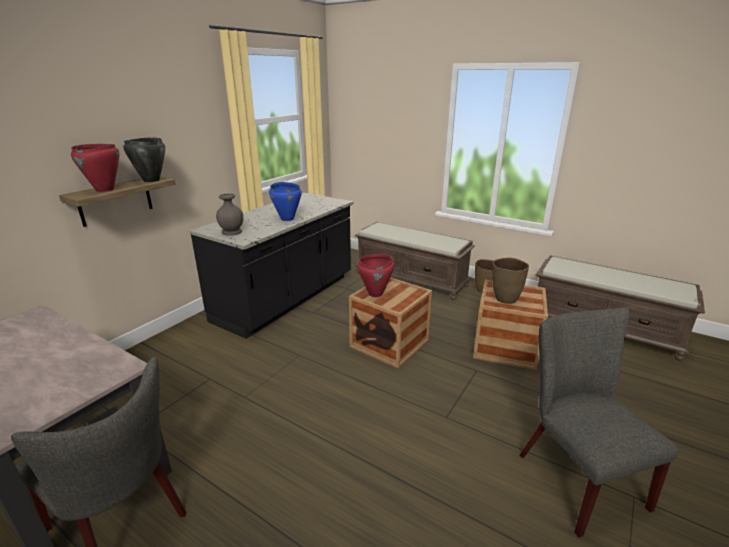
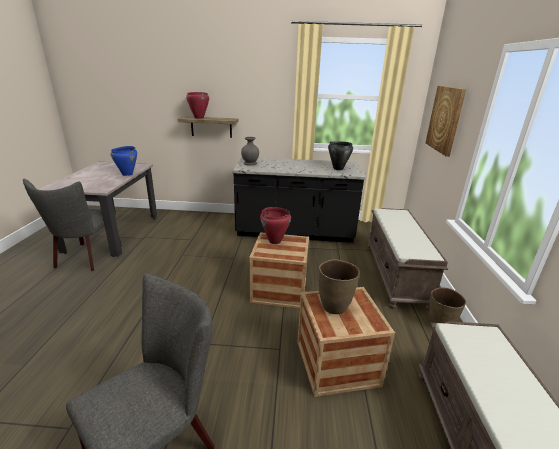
camera: 60 degrees right, 0 degrees up
(151, 180) = (226, 119): black cooking pot -> black cooking pot (338, 168)
(287, 219) = (292, 169): blue cooking pot -> blue cooking pot (127, 174)
(382, 129) = (445, 119): none -> picture

